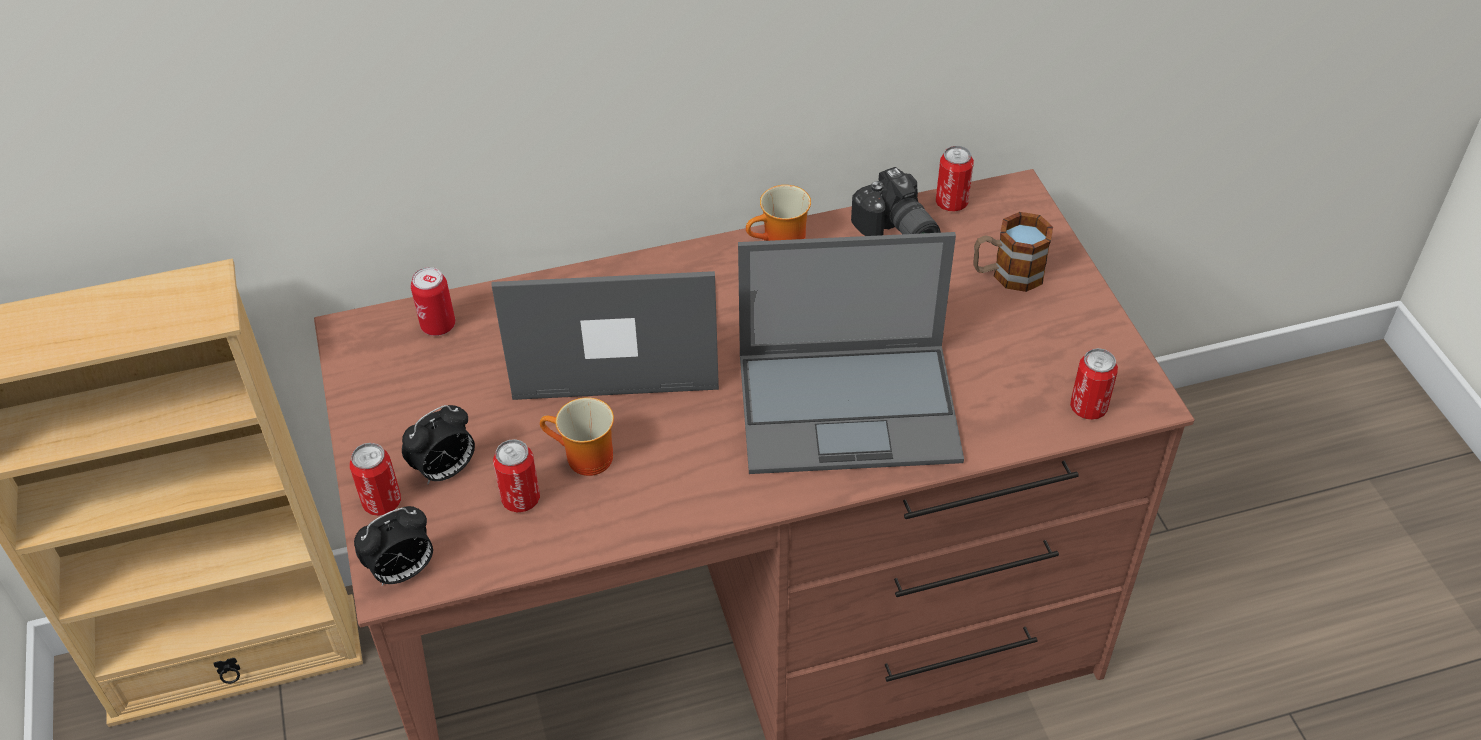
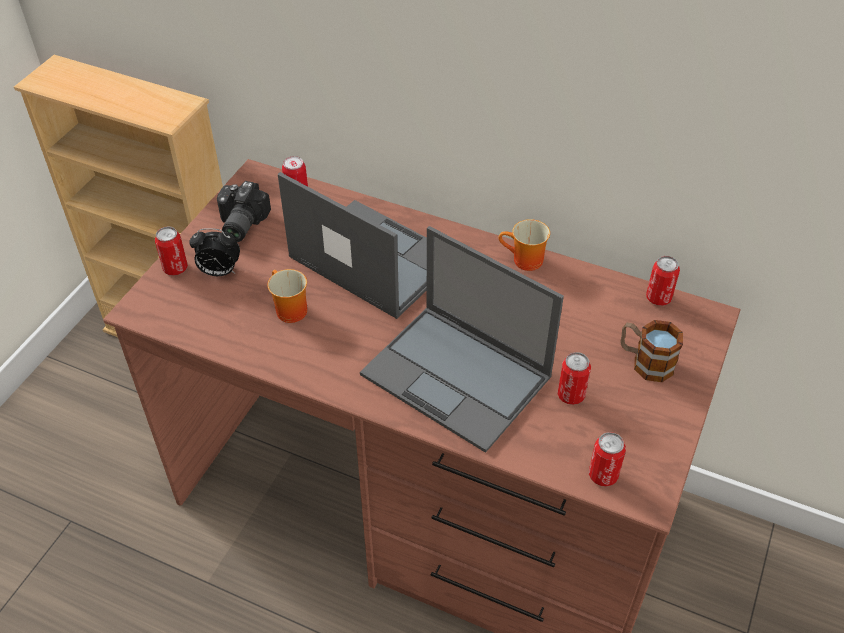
camera: 40 degrees right, 0 degrees up
(402, 572) = (146, 308): alarm clock -> none
(521, 499) = (236, 310): can -> can (571, 395)
(896, 231) = (603, 294): camera -> camera (239, 224)

